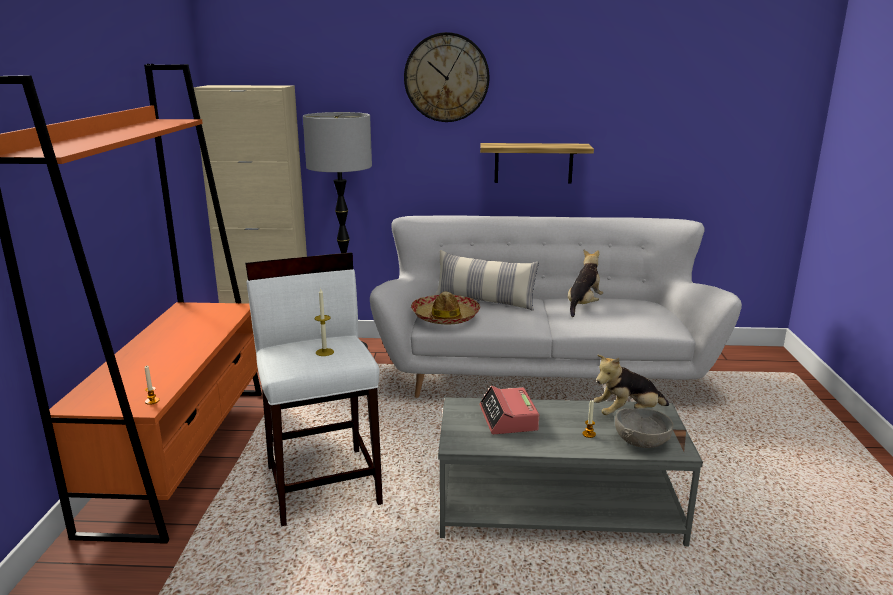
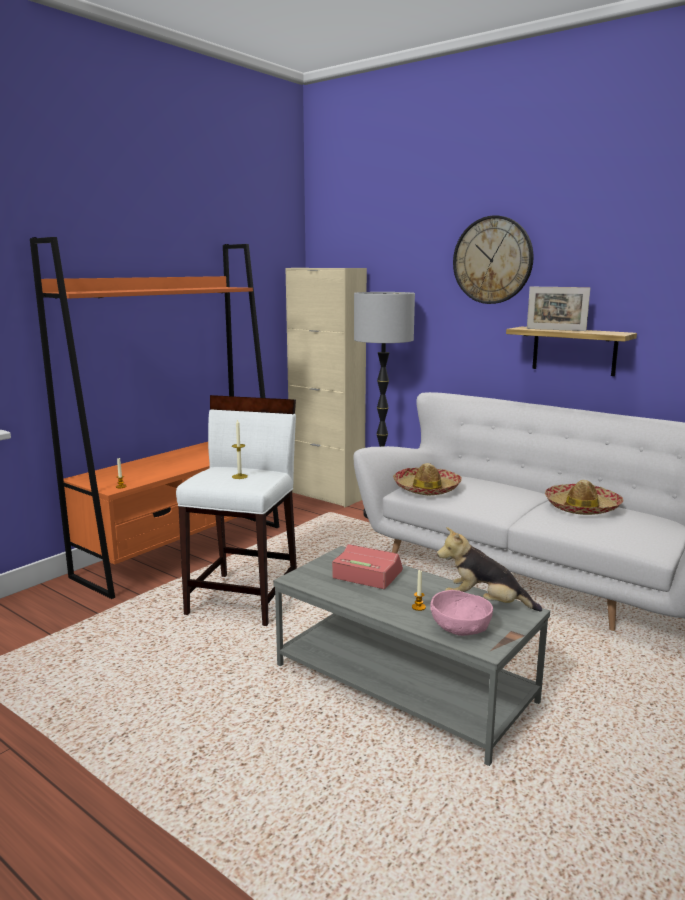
camera: 35 degrees right, 5 degrees down
(484, 302) = (484, 485): pillow -> none
(508, 419) = (367, 575): alarm clock -> alarm clock turned 90 degrees clockwise
(524, 145) = (556, 329): none -> picture frame
(583, 305) = (582, 507): plush toy -> hat
(641, 441) = (461, 628): grey bowl -> pink bowl

